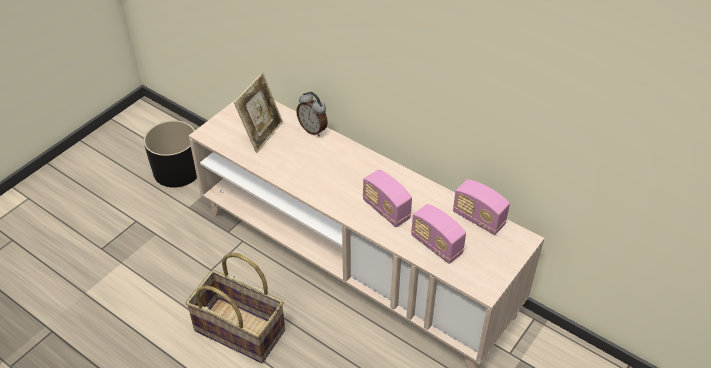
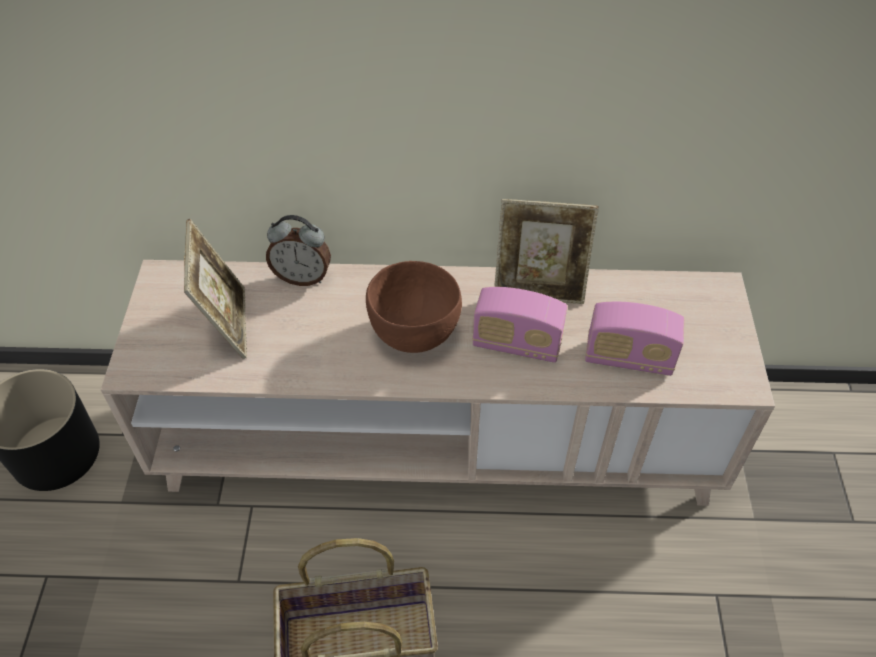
camera: 35 degrees left, 5 degrees up
(341, 181) = (415, 334): none -> brown bowl
(423, 190) = (539, 288): none -> picture frame
(478, 219) = (644, 290): radio -> none

